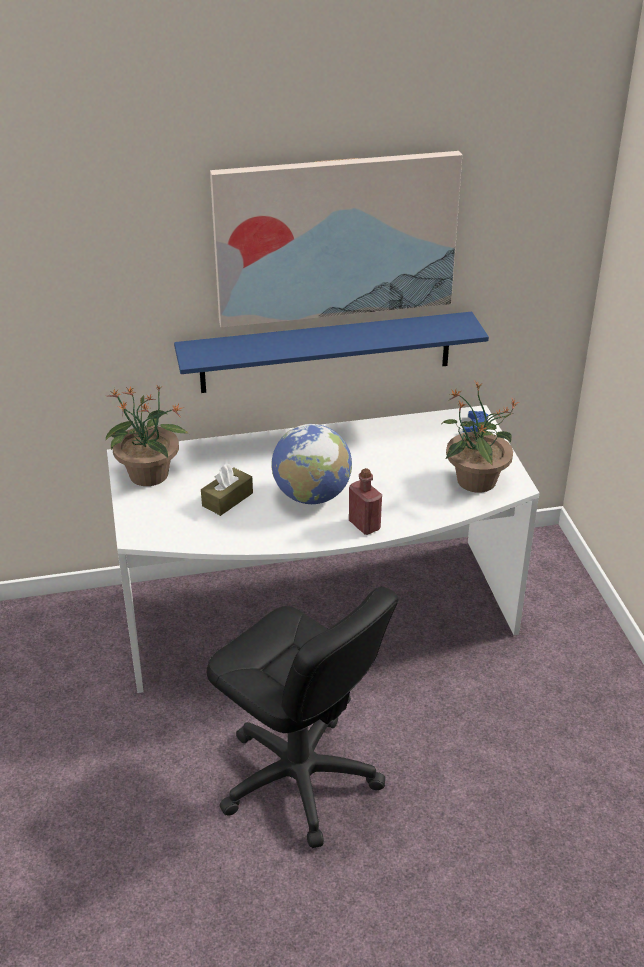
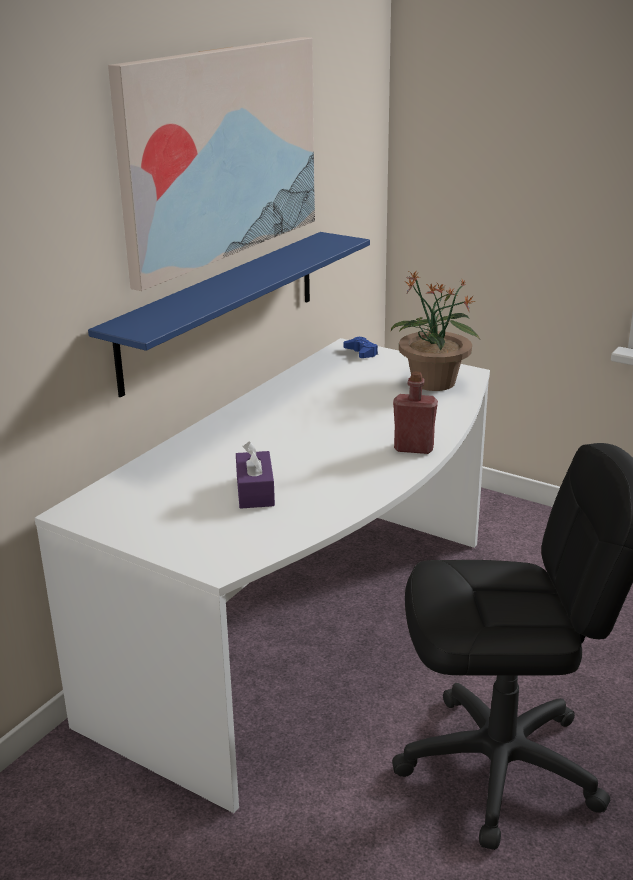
camera: 45 degrees left, 10 degrees down
(149, 475) = (132, 513): potted plant -> none
(227, 499) = (255, 491): brown tissue box -> purple tissue box
(312, 496) = (328, 451): globe -> none

